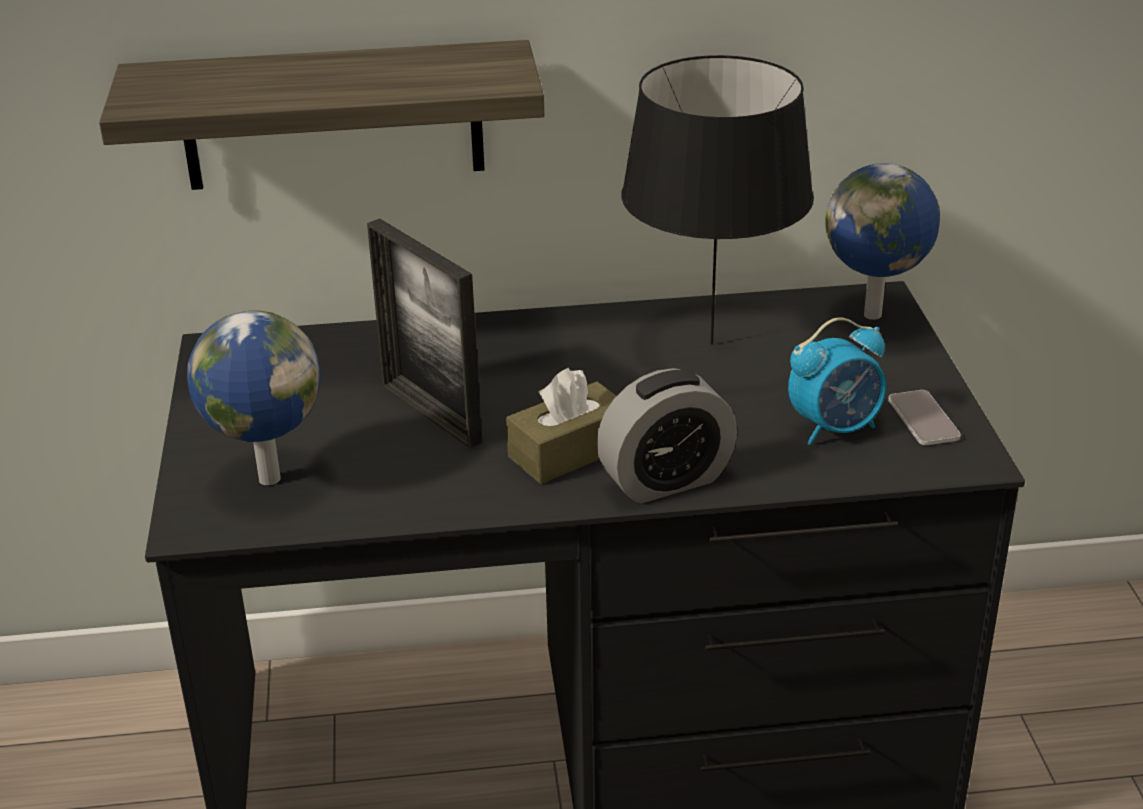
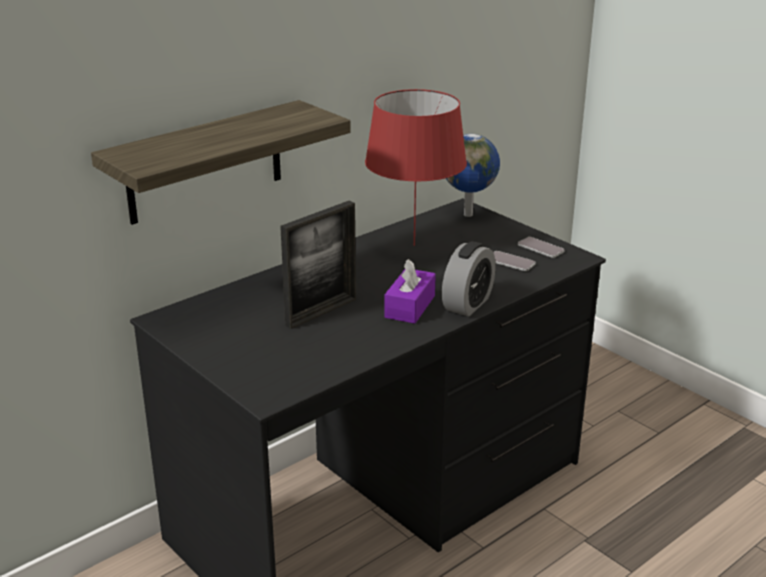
camera: 35 degrees left, 5 degrees down
(267, 478) = (277, 365): globe -> none
(431, 413) = (321, 312): picture frame -> picture frame turned 60 degrees counterclockwise
(569, 451) = (410, 306): brown tissue box -> purple tissue box
(712, 344) = (414, 245): black table lamp -> red table lamp
(835, 428) = (510, 262): alarm clock -> phone

